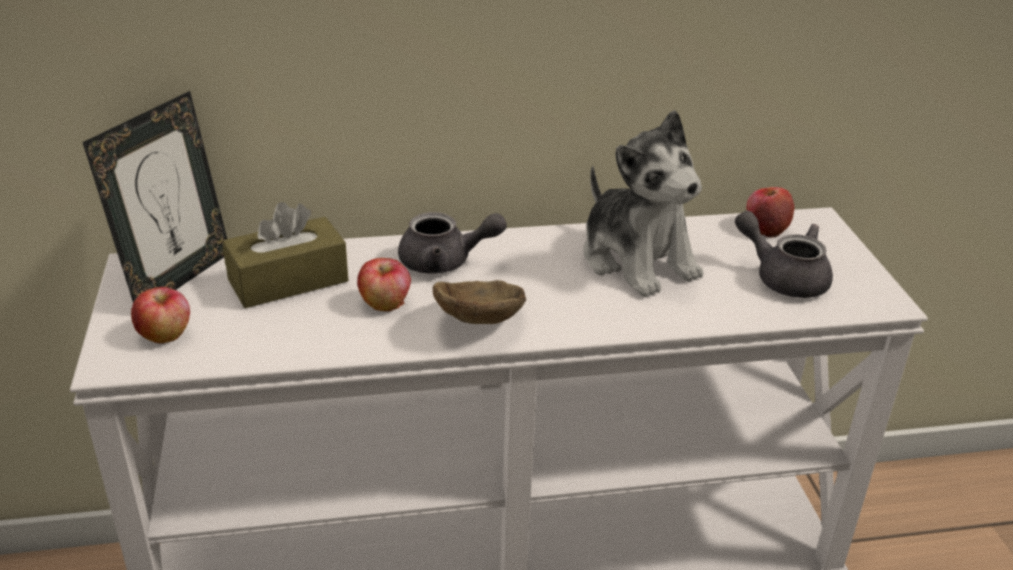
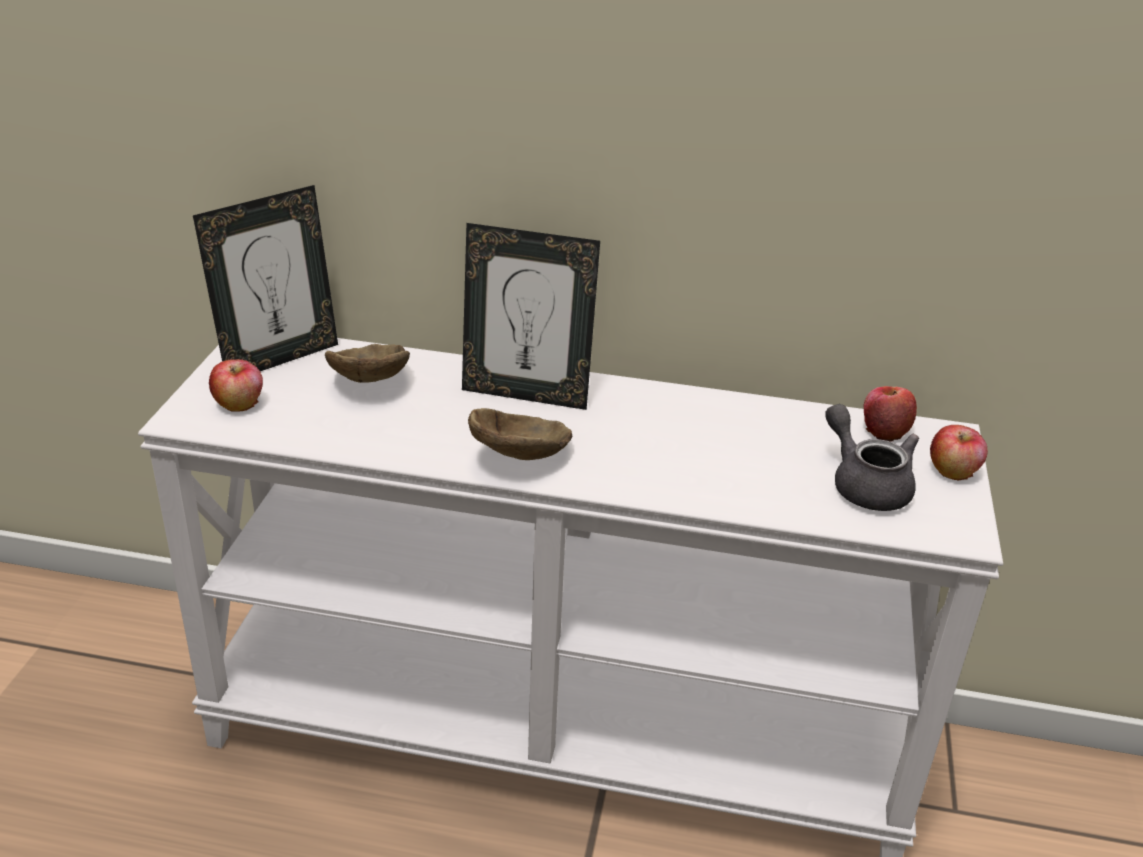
camera: 20 degrees right, 0 degrees up
(288, 281) = (372, 380): brown tissue box -> brown bowl
(385, 303) = (445, 420): apple -> apple (953, 471)
(445, 262) = (526, 394): grey teapot -> picture frame
(637, 260) = (719, 433): plush toy -> none

